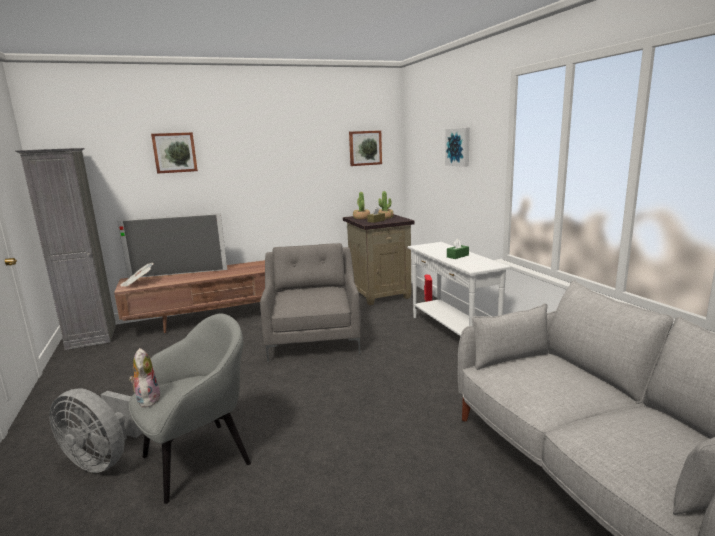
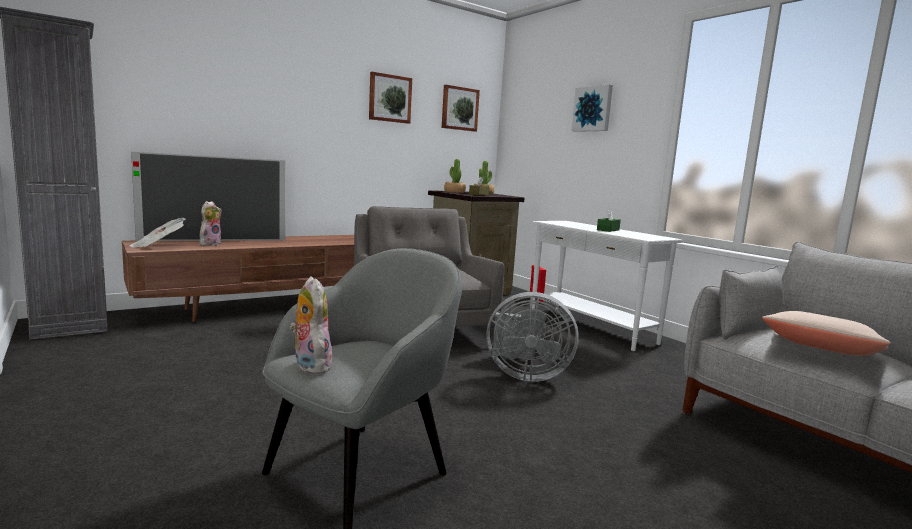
camera: 15 degrees left, 5 degrees down
(102, 459) = (190, 481): grey fan -> grey fan (524, 375)
(172, 278) = (210, 244): none -> plush toy
(174, 152) = (225, 70): picture -> picture (389, 98)
(537, 388) = (821, 352): none -> beige pillow

